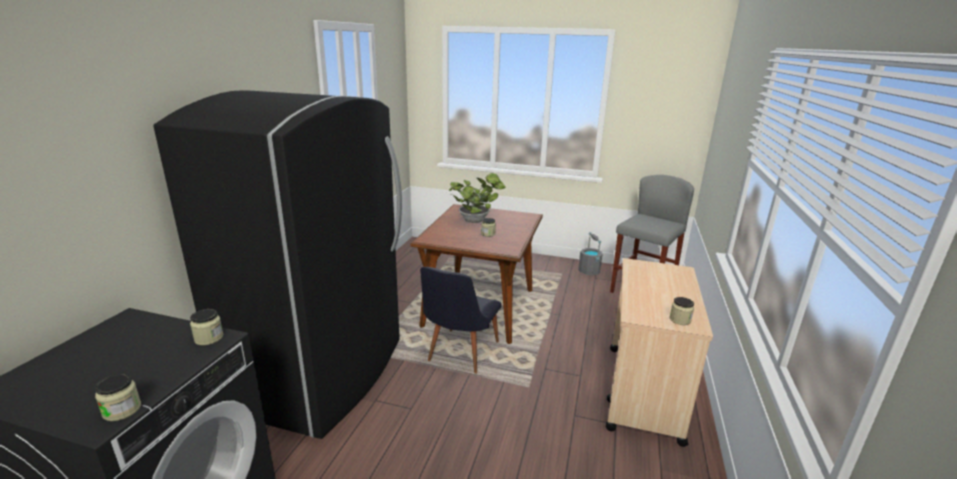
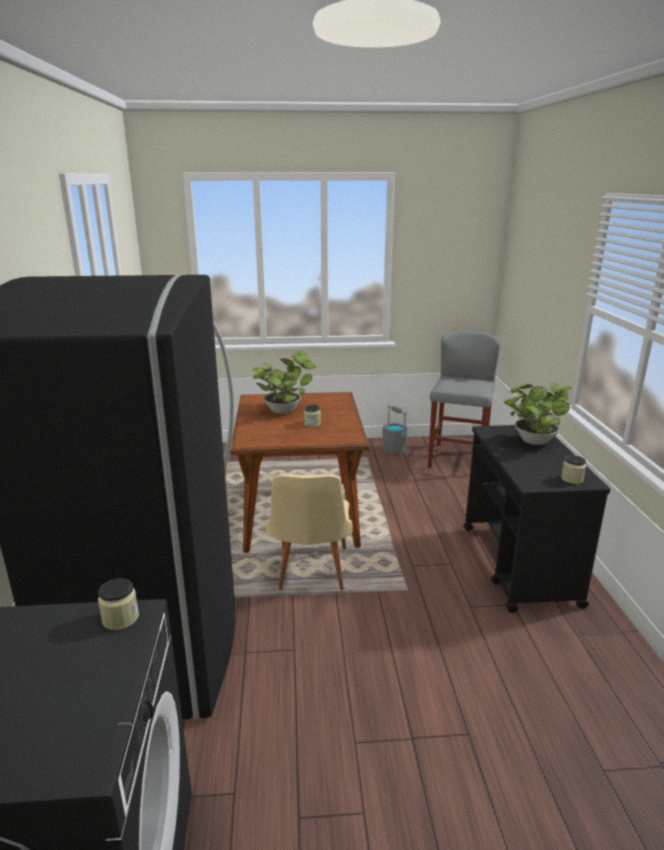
camera: 20 degrees left, 0 degrees up
(122, 410) = (97, 738): jar -> none
(459, 355) = (310, 574): black chair -> beige chair
(642, 392) = (519, 565): beige cart -> black cart
(669, 281) = (532, 442): none -> potted plant

